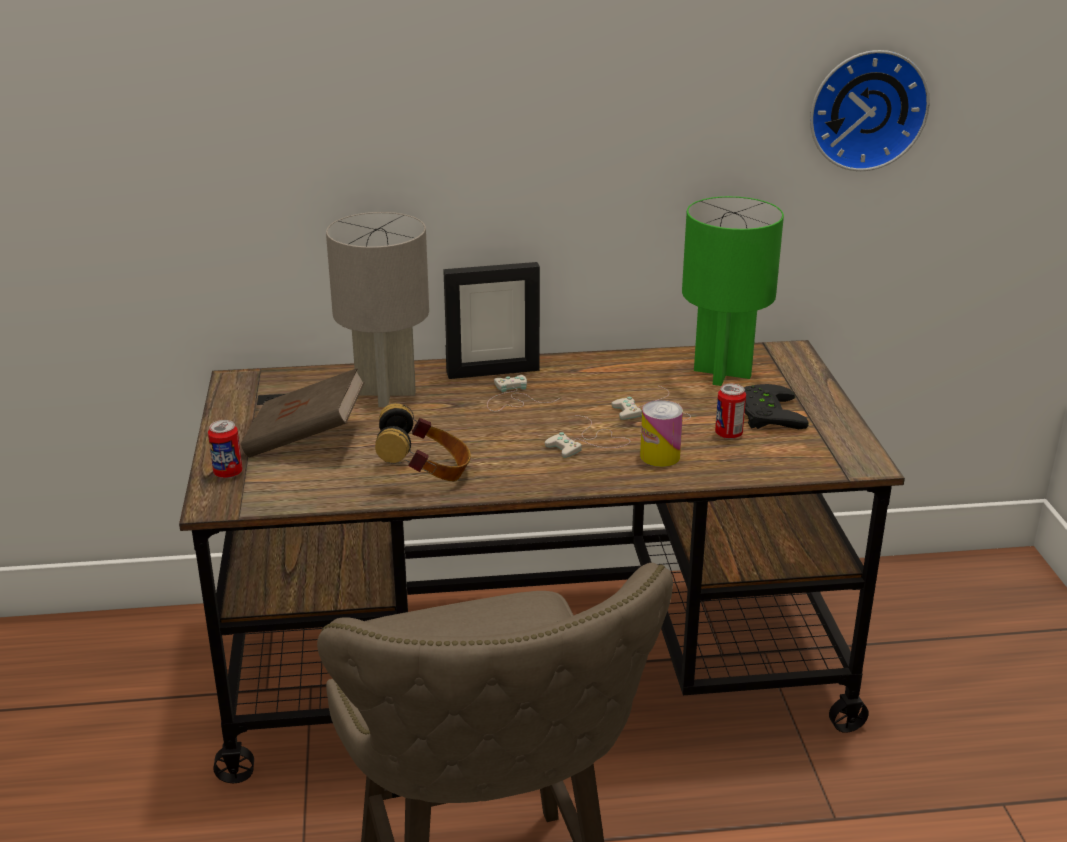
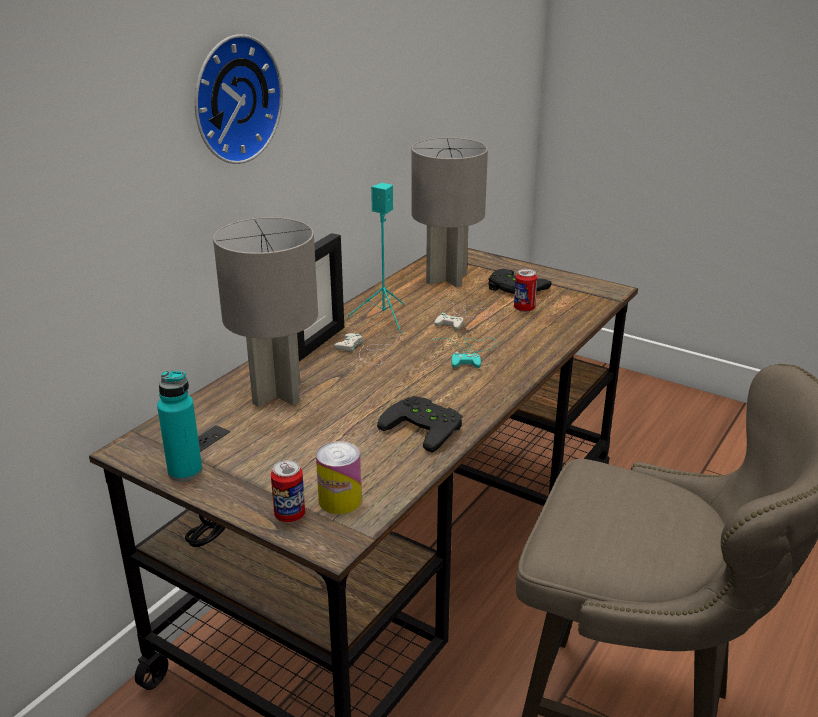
camera: 50 degrees left, 0 degrees up
(233, 411) = (185, 471): none -> turquoise bottle
(306, 439) = (292, 456): brown book -> none
(425, 474) = (425, 426): headphones -> black game controller
(588, 379) = (384, 317): none -> turquoise speaker
(588, 442) = (469, 352): white game controller -> turquoise game controller
(660, 456) = (520, 338): can -> can (340, 500)
(721, 373) = (446, 279): green table lamp -> grey table lamp
(866, 109) = (456, 58): wall clock -> wall clock (232, 99)

